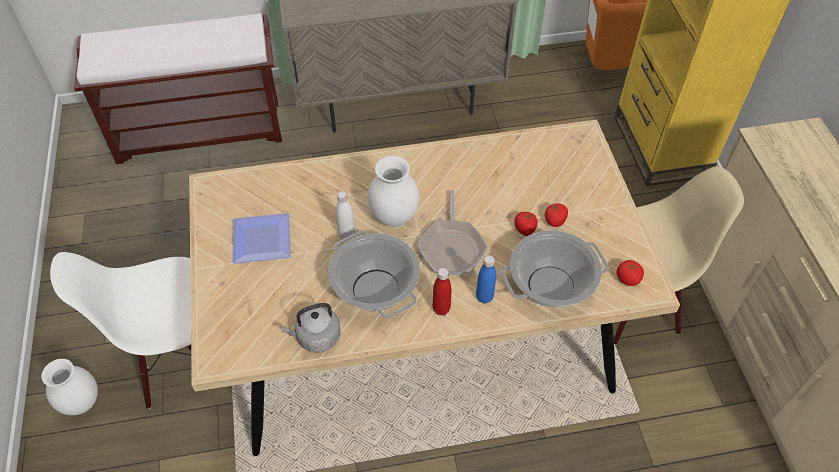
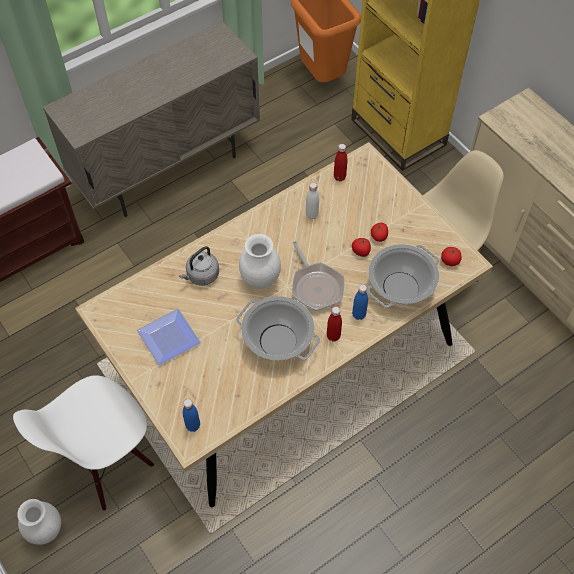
camera: 25 degrees left, 5 degrees up
(229, 342) = (193, 425): none -> blue bottle
(316, 337) = (255, 394): grey kettle -> grey kettle (201, 275)
(347, 234) = (232, 307): white bottle -> white bottle (312, 215)
(543, 144) = (339, 177): none -> red bottle

